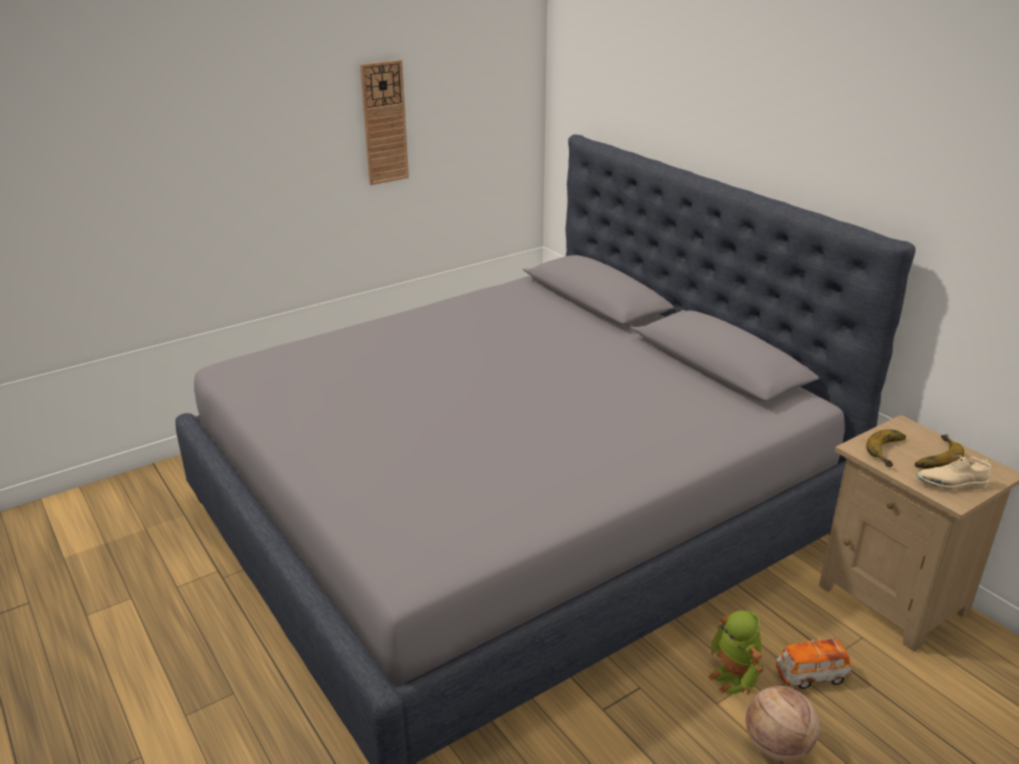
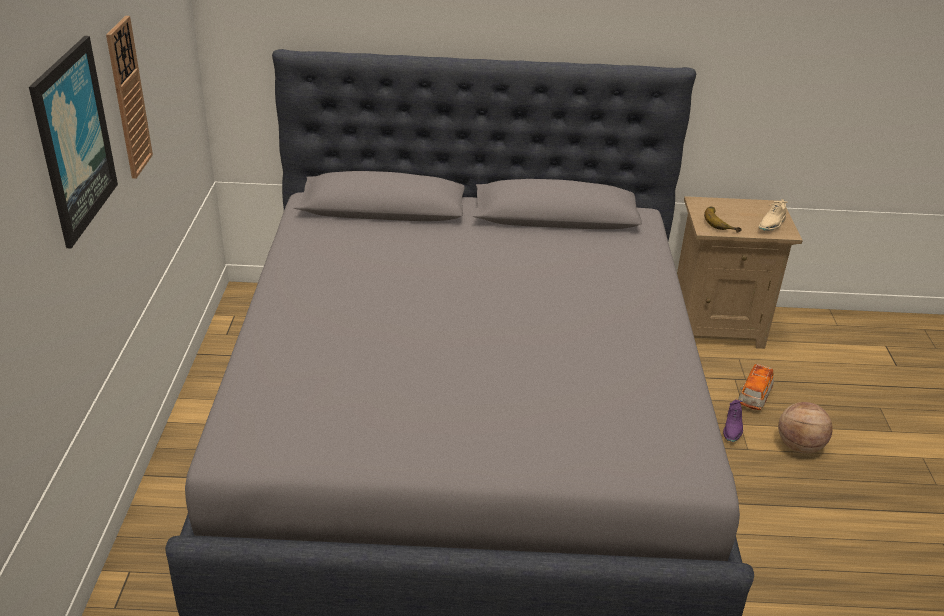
camera: 55 degrees left, 5 degrees up
(277, 123) = (73, 140): none -> picture
(734, 678) = (732, 429): toy robot -> purple shoe
(932, 456) = (739, 213): banana -> none

